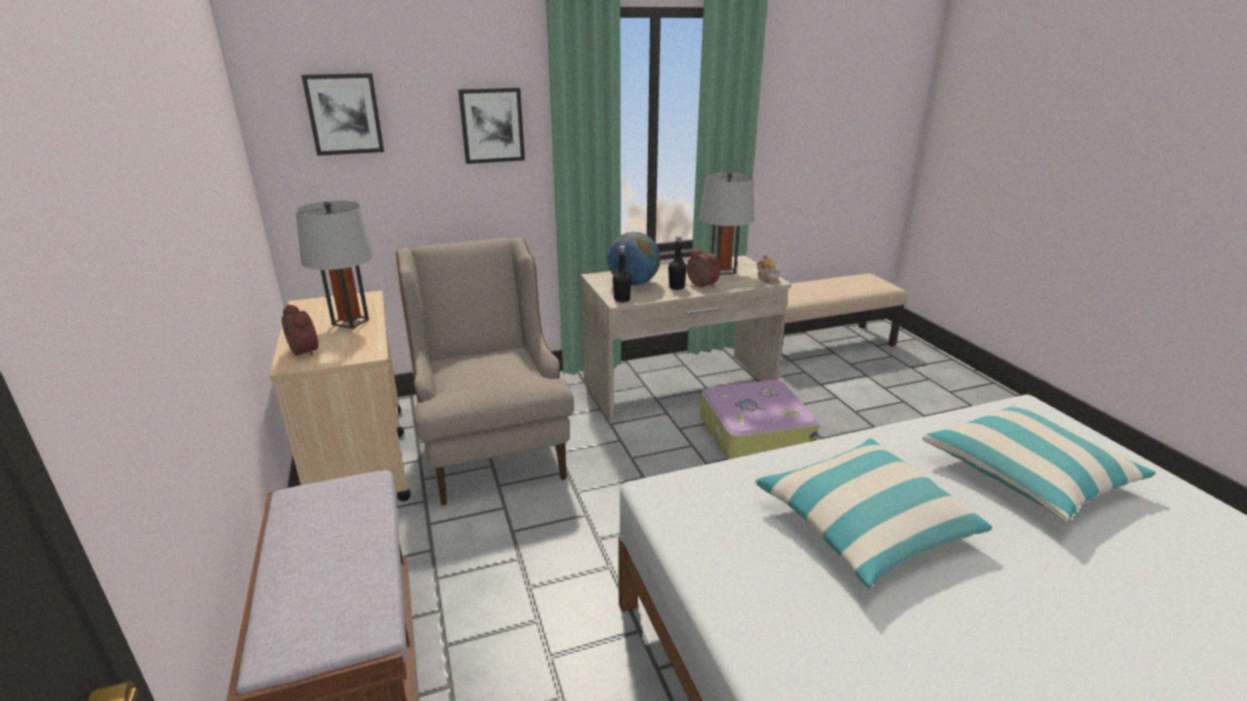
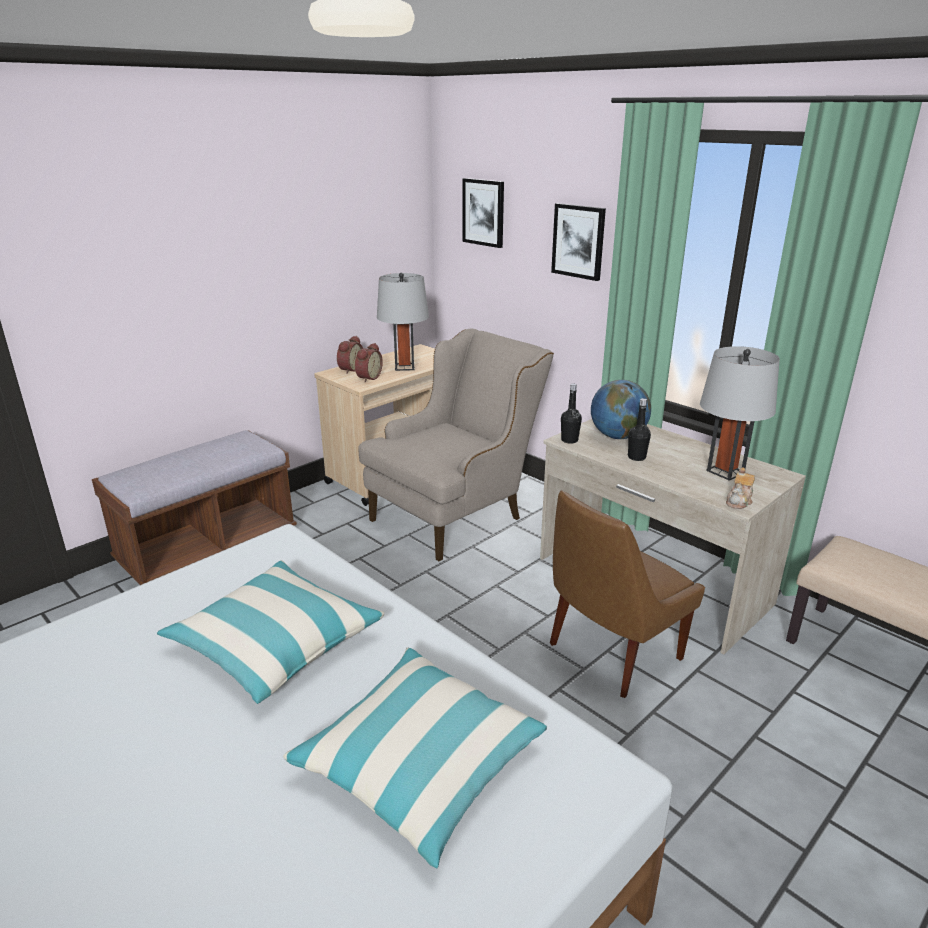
camera: 65 degrees right, 0 degrees up
(701, 285) = (661, 468): alarm clock -> alarm clock (368, 378)
(753, 433) = (611, 653): suitcase -> brown chair

